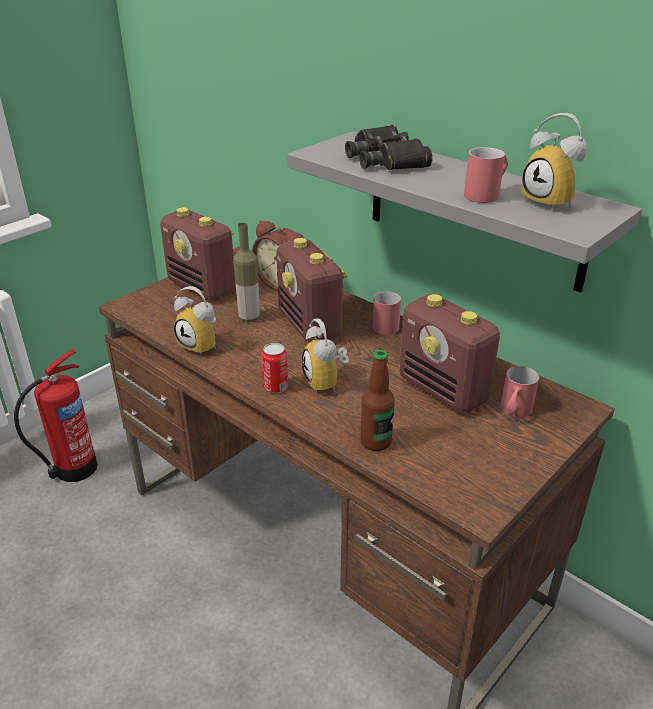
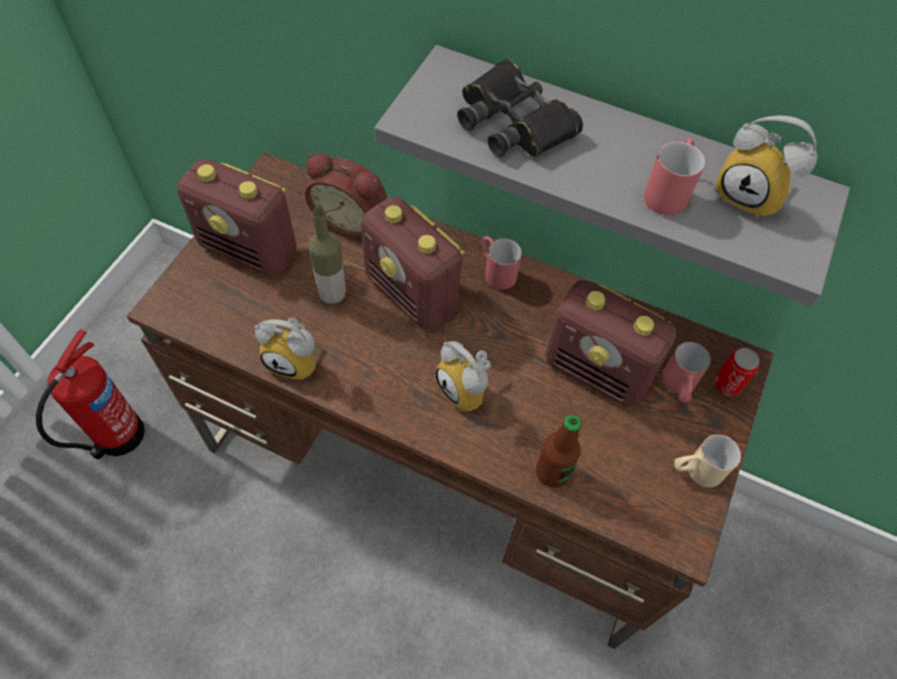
camera: 20 degrees left, 25 degrees up
(275, 387) = (412, 412): can -> can (727, 384)
(509, 466) = (695, 471): none -> beige mug

